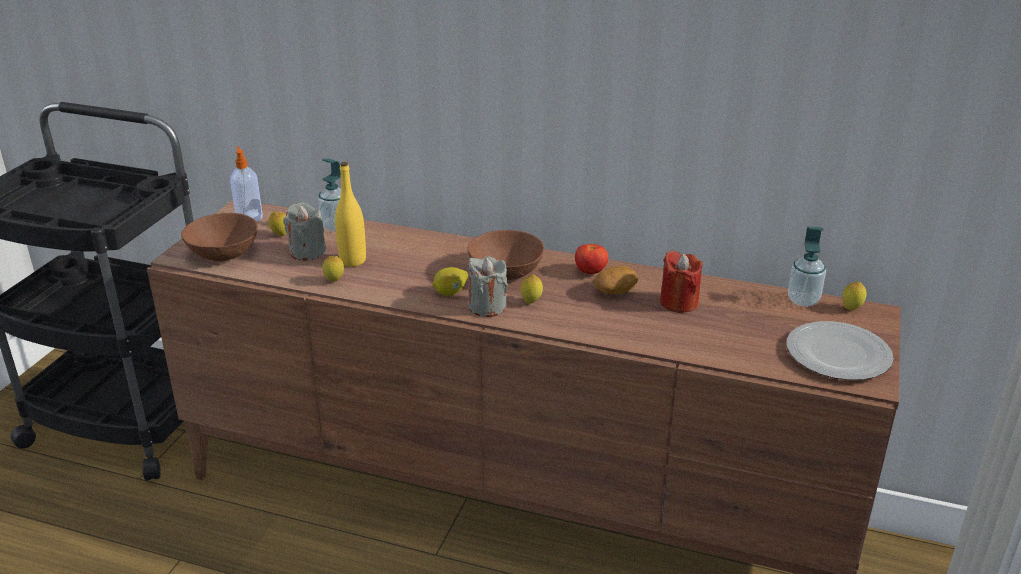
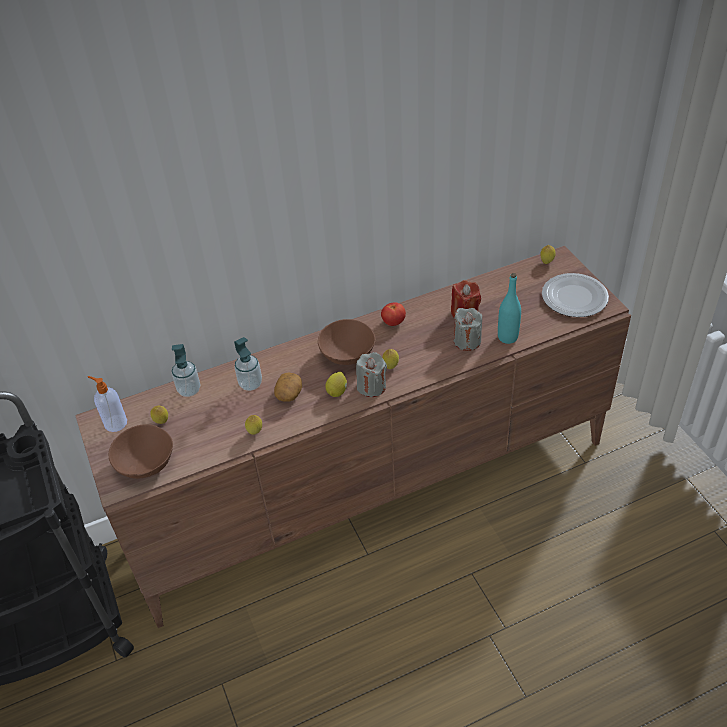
camera: 40 degrees left, 15 degrees up
(307, 252) = (202, 423): grey candle -> grey candle (467, 341)
(353, 261) = (243, 409): yellow bottle -> none
(615, 291) = (424, 327): potato -> potato (289, 394)
(695, 345) = (507, 337): none -> turquoise bottle
(803, 300) = (519, 271): soap dispenser -> soap dispenser (250, 384)

